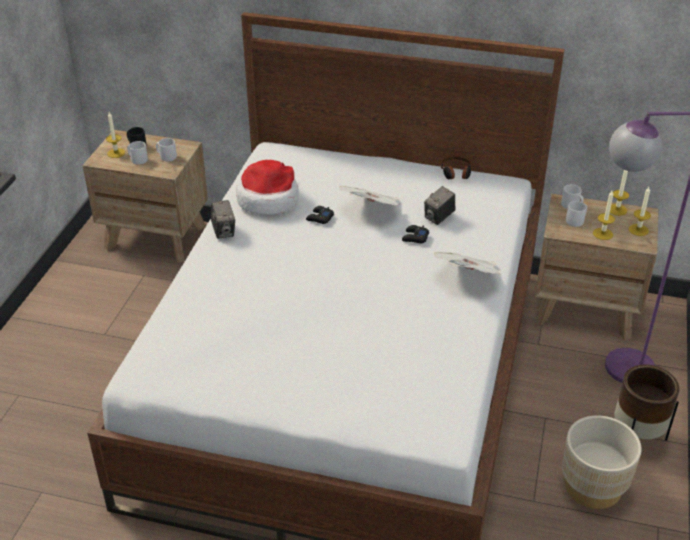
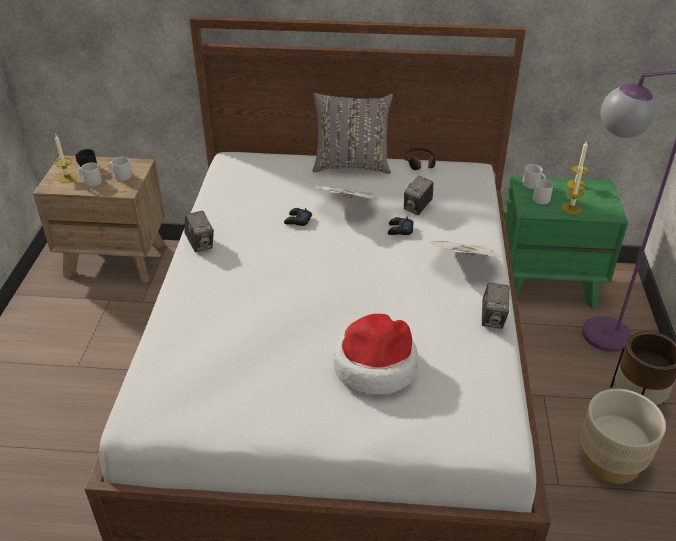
camera: 10 degrees left, 0 degrees up
(268, 199) = (240, 207): hat -> hat (375, 366)
(387, 168) = (351, 165): none -> grey pillow
(477, 331) = (493, 319): none -> camera
(585, 309) = (548, 283): brown nightstand -> green nightstand
(638, 230) = (602, 201): candle -> none

